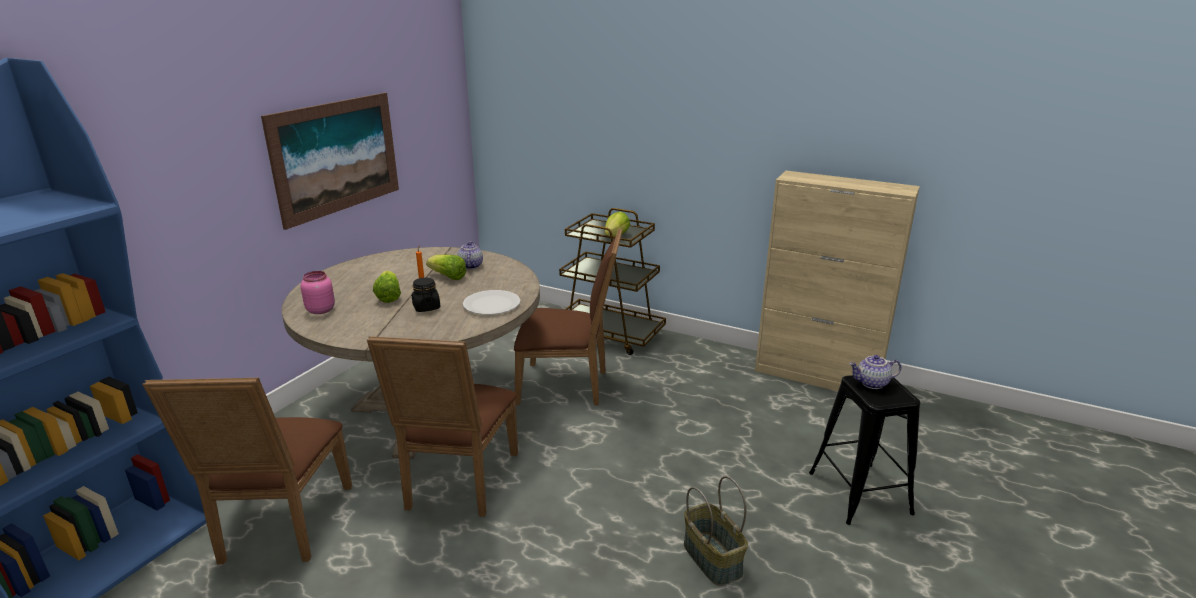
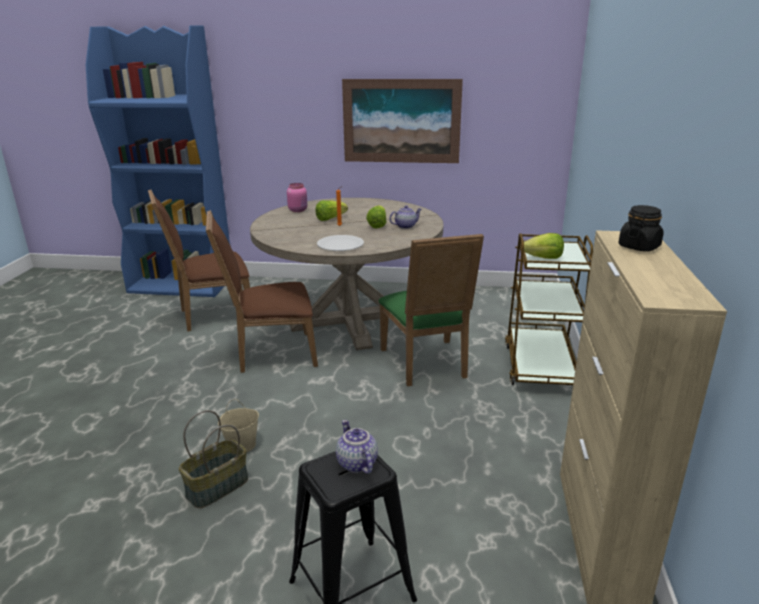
camera: 70 degrees right, 0 degrees up
(426, 307) = (321, 230): black jar -> black jar (639, 247)
(568, 385) = (427, 365): brown chair -> green chair
(645, 532) = (242, 445): none -> beige bucket

